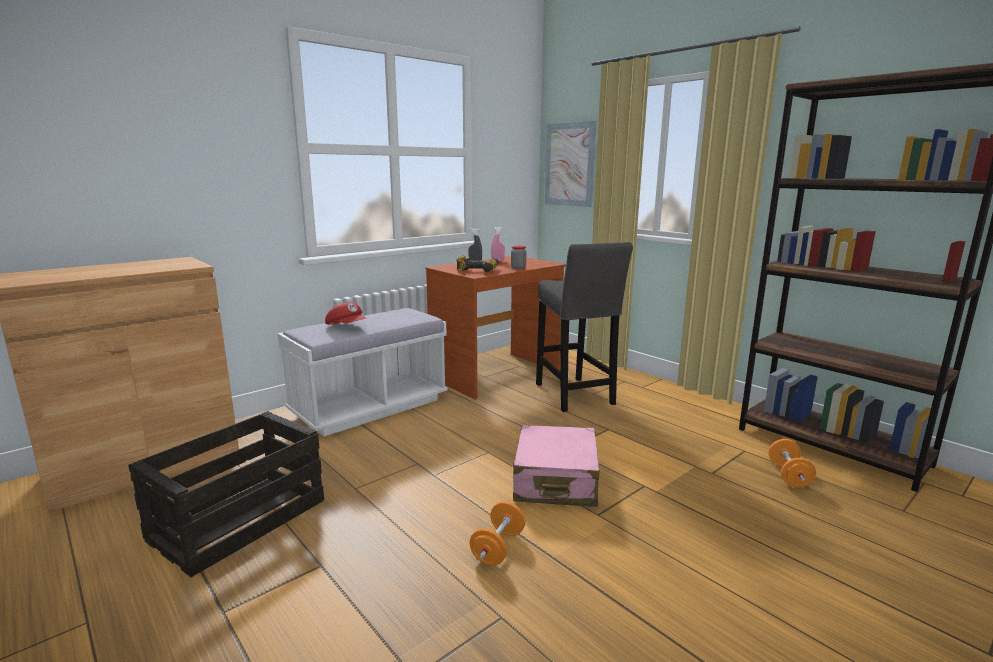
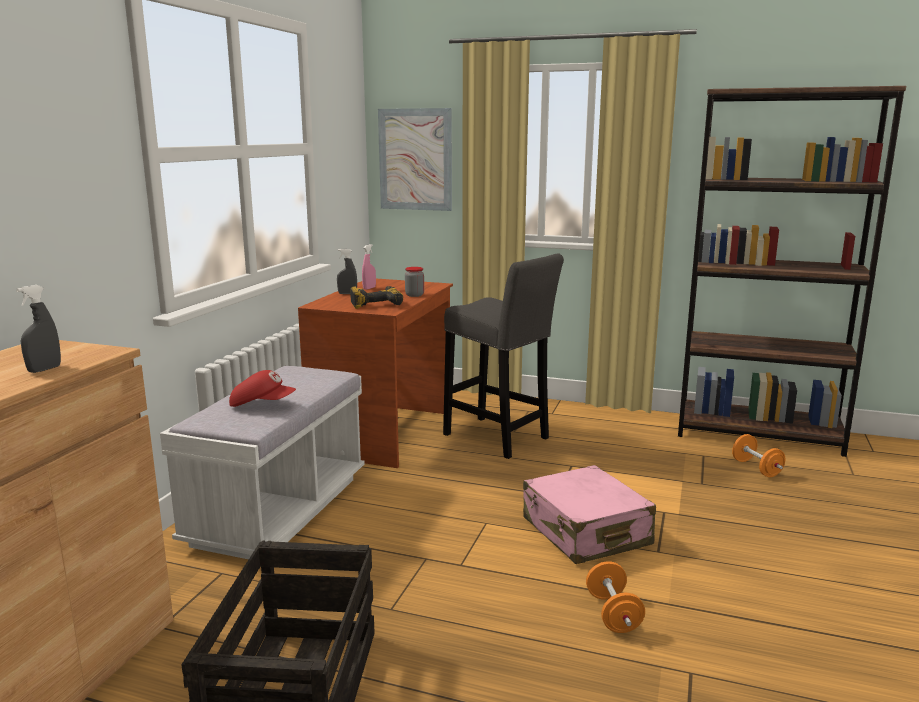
camera: 30 degrees left, 0 degrees up
(143, 269) = (44, 369): none -> grey spray bottle

